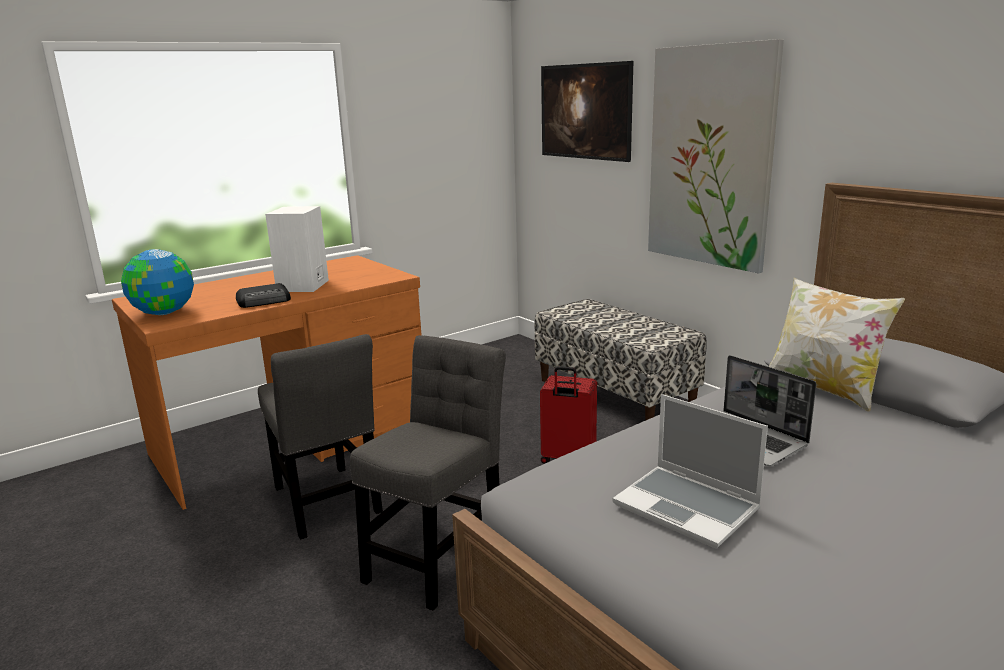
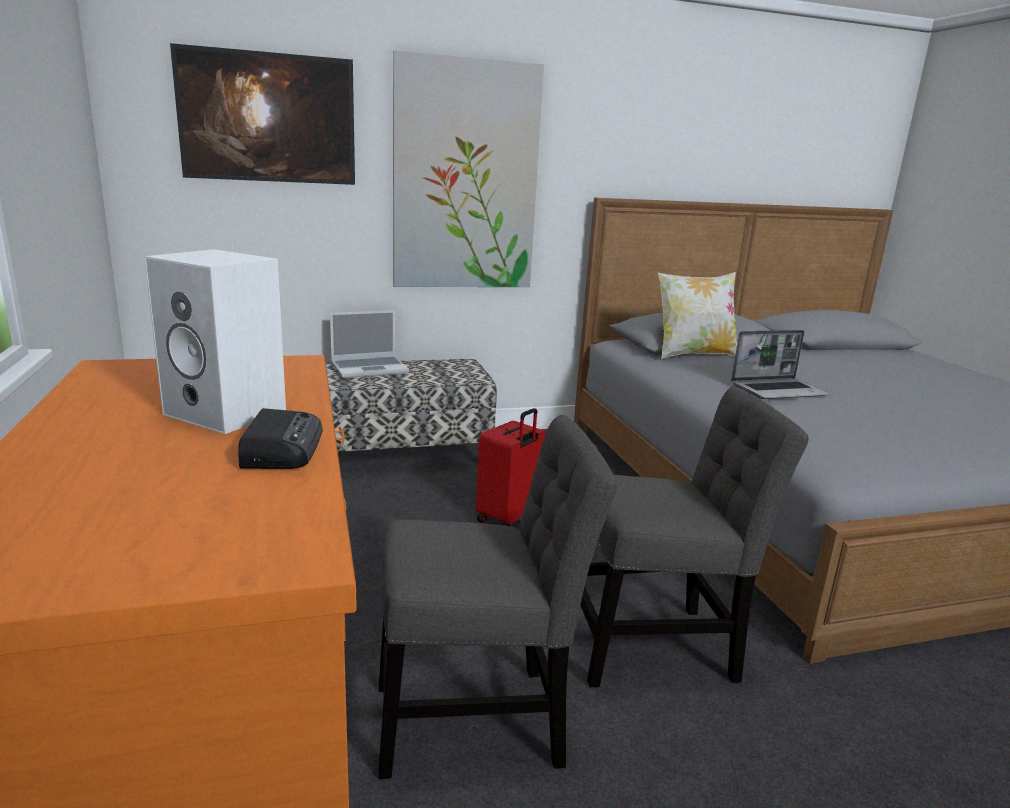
camera: 70 degrees left, 0 degrees up
(163, 313) = (189, 552): globe -> none
(438, 555) = (657, 646): grey chair -> grey chair turned 120 degrees clockwise
(688, 507) = (887, 429): laptop -> laptop (370, 368)

